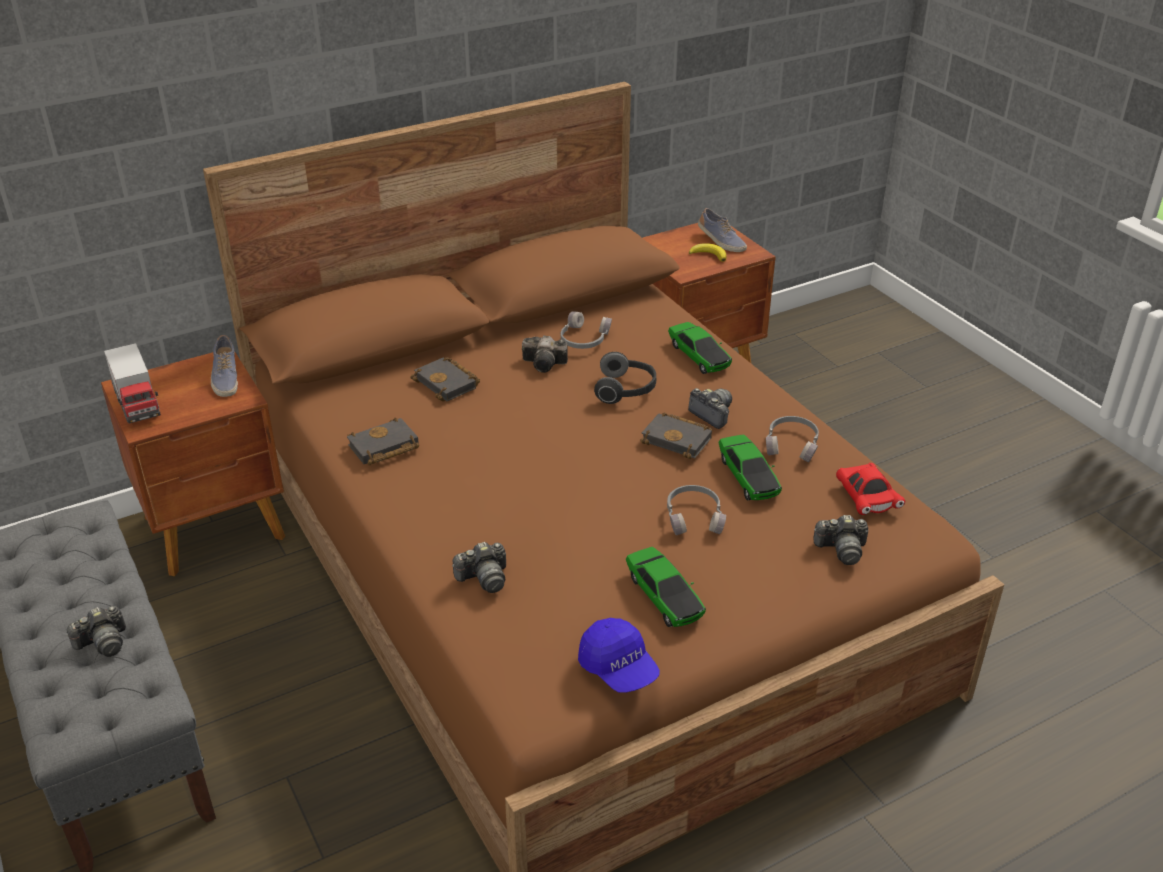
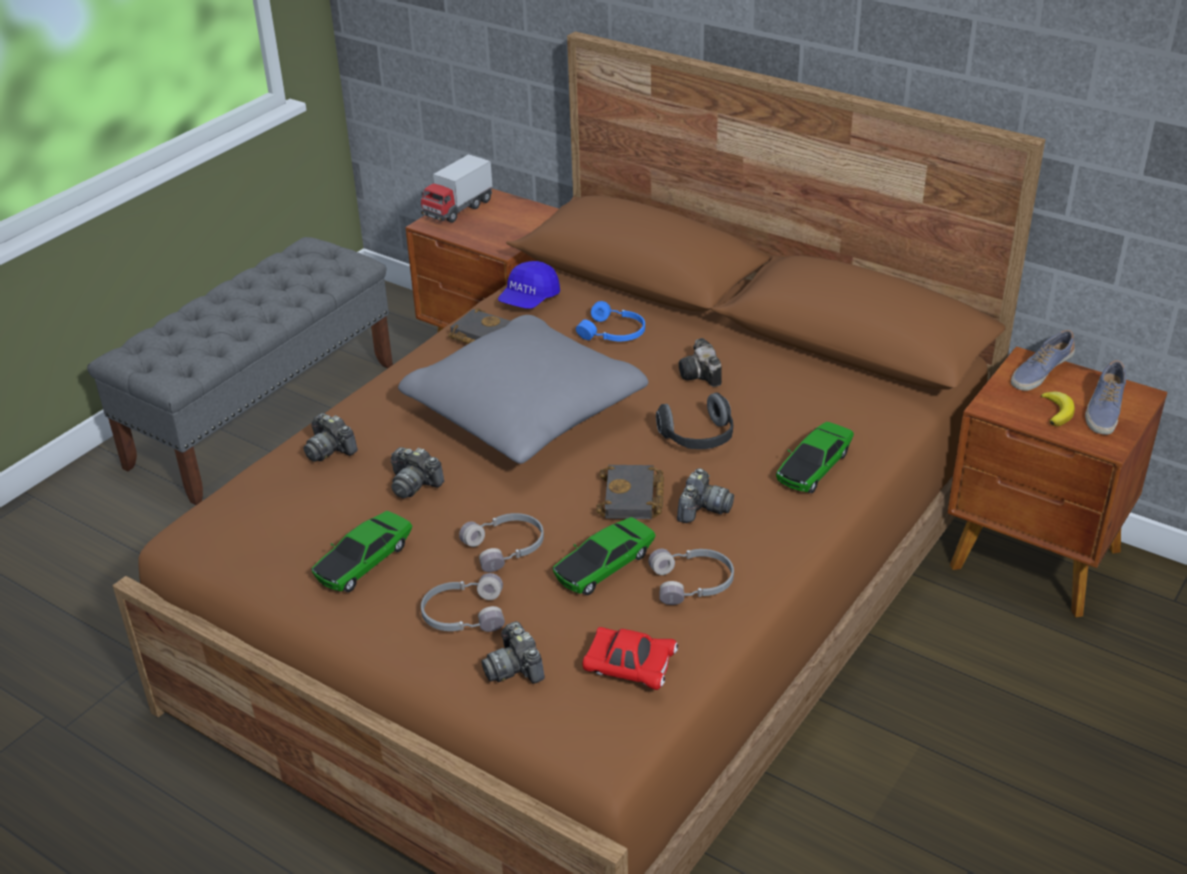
camera: 65 degrees right, 0 degrees up
(103, 643) = (218, 329): camera -> camera (414, 484)
(225, 378) = (526, 228): shoe -> shoe (1040, 373)
(448, 384) = (613, 333): black book -> blue headphones
(523, 456) = (525, 412): none -> grey pillow
(583, 339) = (770, 382): grey headphones -> grey headphones (463, 614)
(618, 668) = (248, 563): blue cap -> blue cap (529, 300)
(866, 499) = (629, 668): red toy car -> red toy car turned 120 degrees counterclockwise

